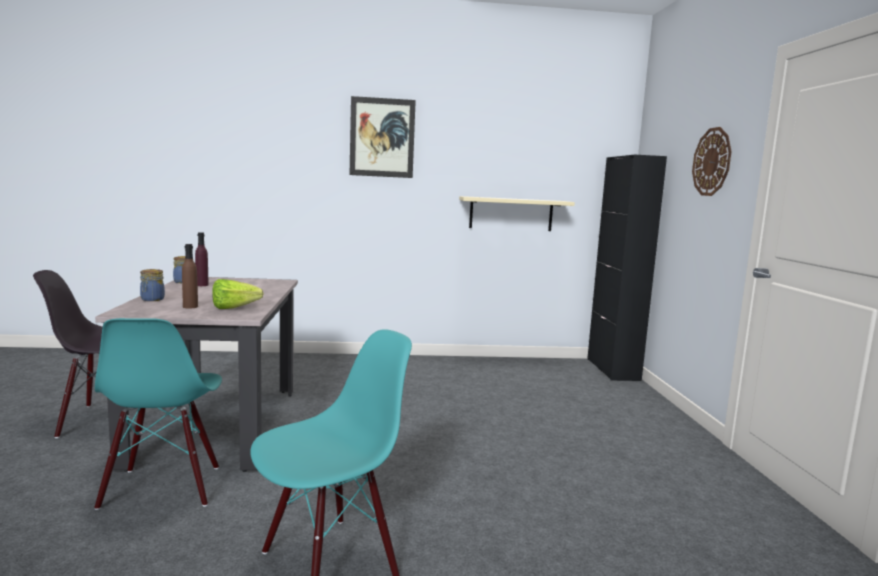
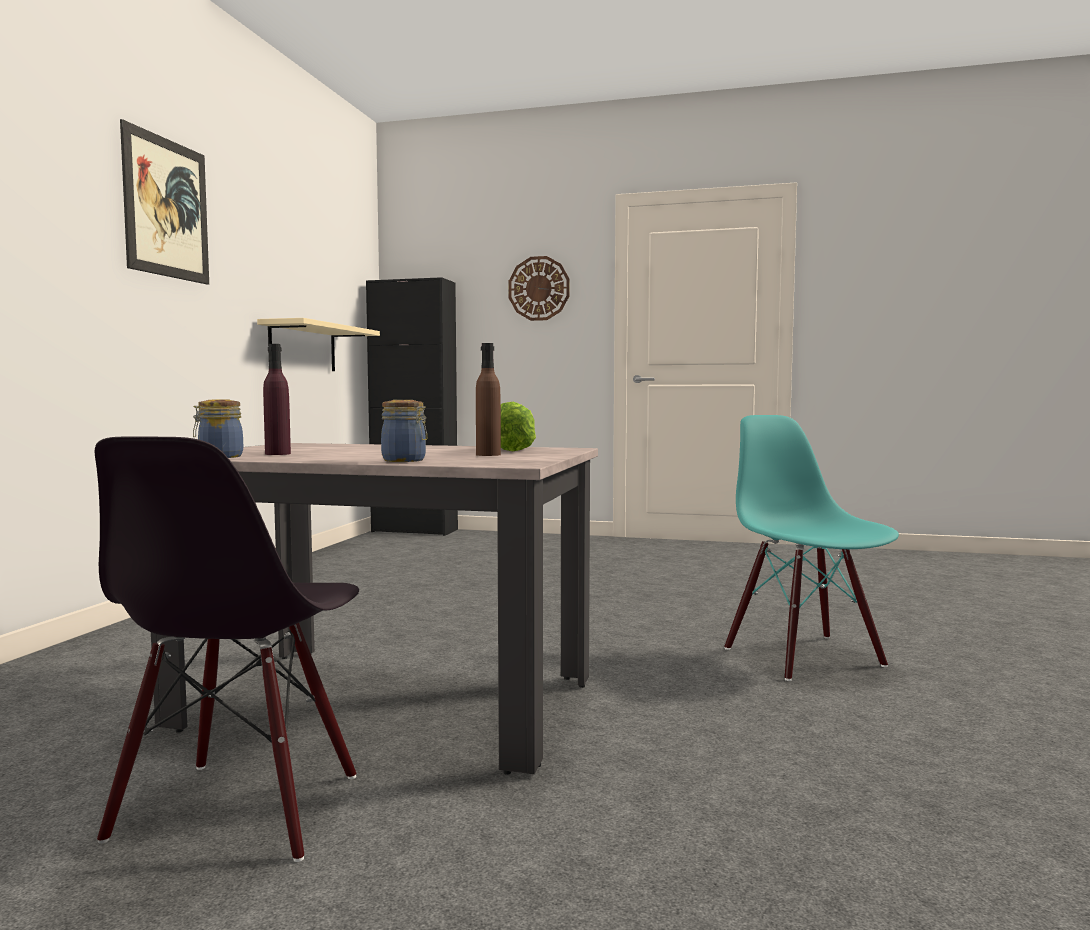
camera: 70 degrees left, 5 degrees down
(163, 488) = (614, 734): turquoise chair -> none

